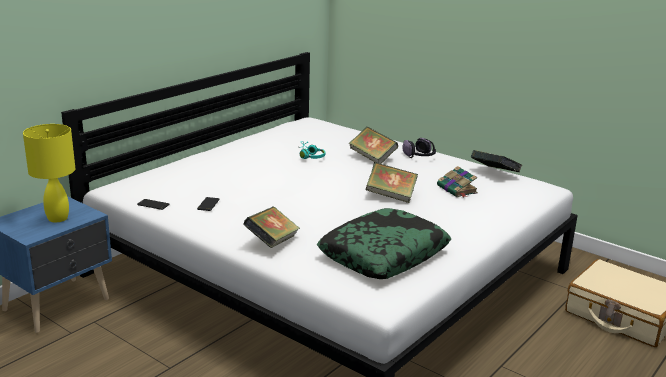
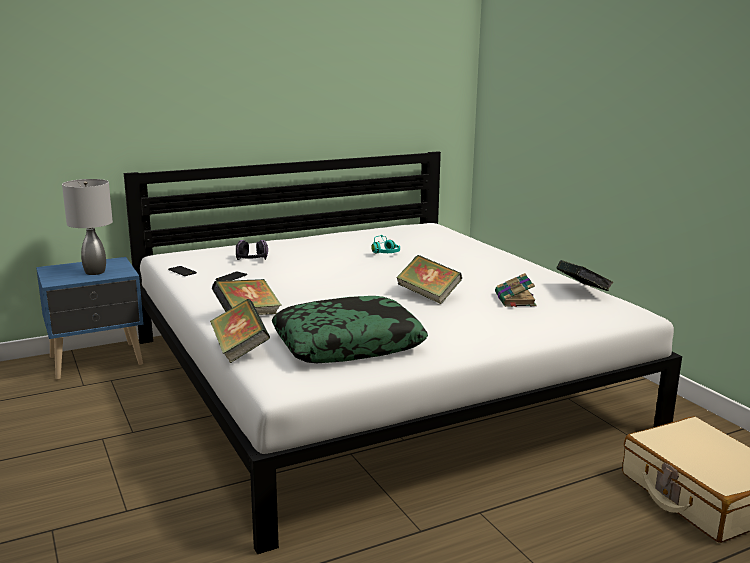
camera: 25 degrees right, 5 degrees down
(57, 218) = (94, 272): yellow table lamp -> grey table lamp
(372, 158) = (453, 261): book -> book (240, 350)
(419, 156) = (510, 266): headphones -> headphones (251, 260)

